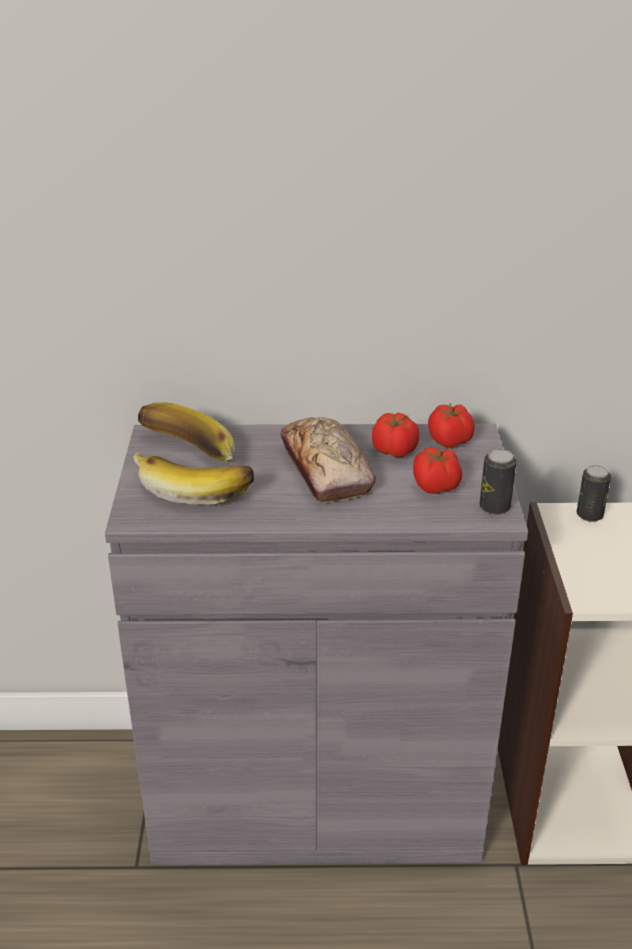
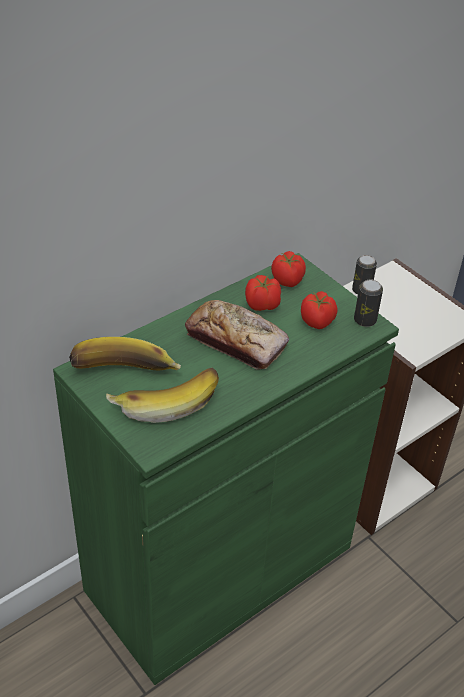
camera: 40 degrees left, 10 degrees up
(316, 797) = (220, 568): grey cabinet -> green cabinet

